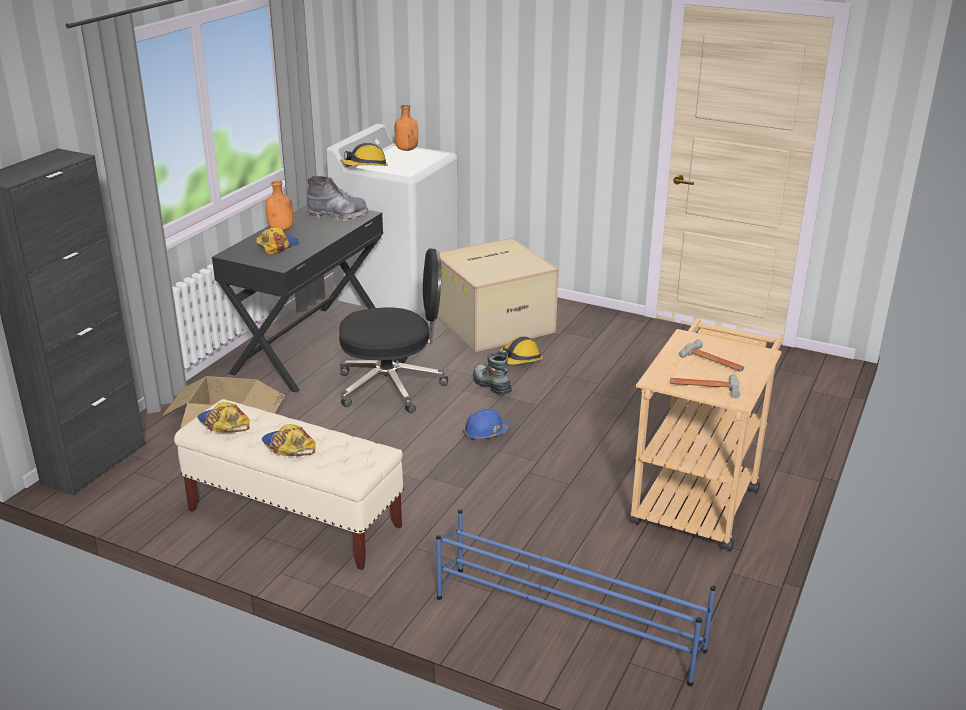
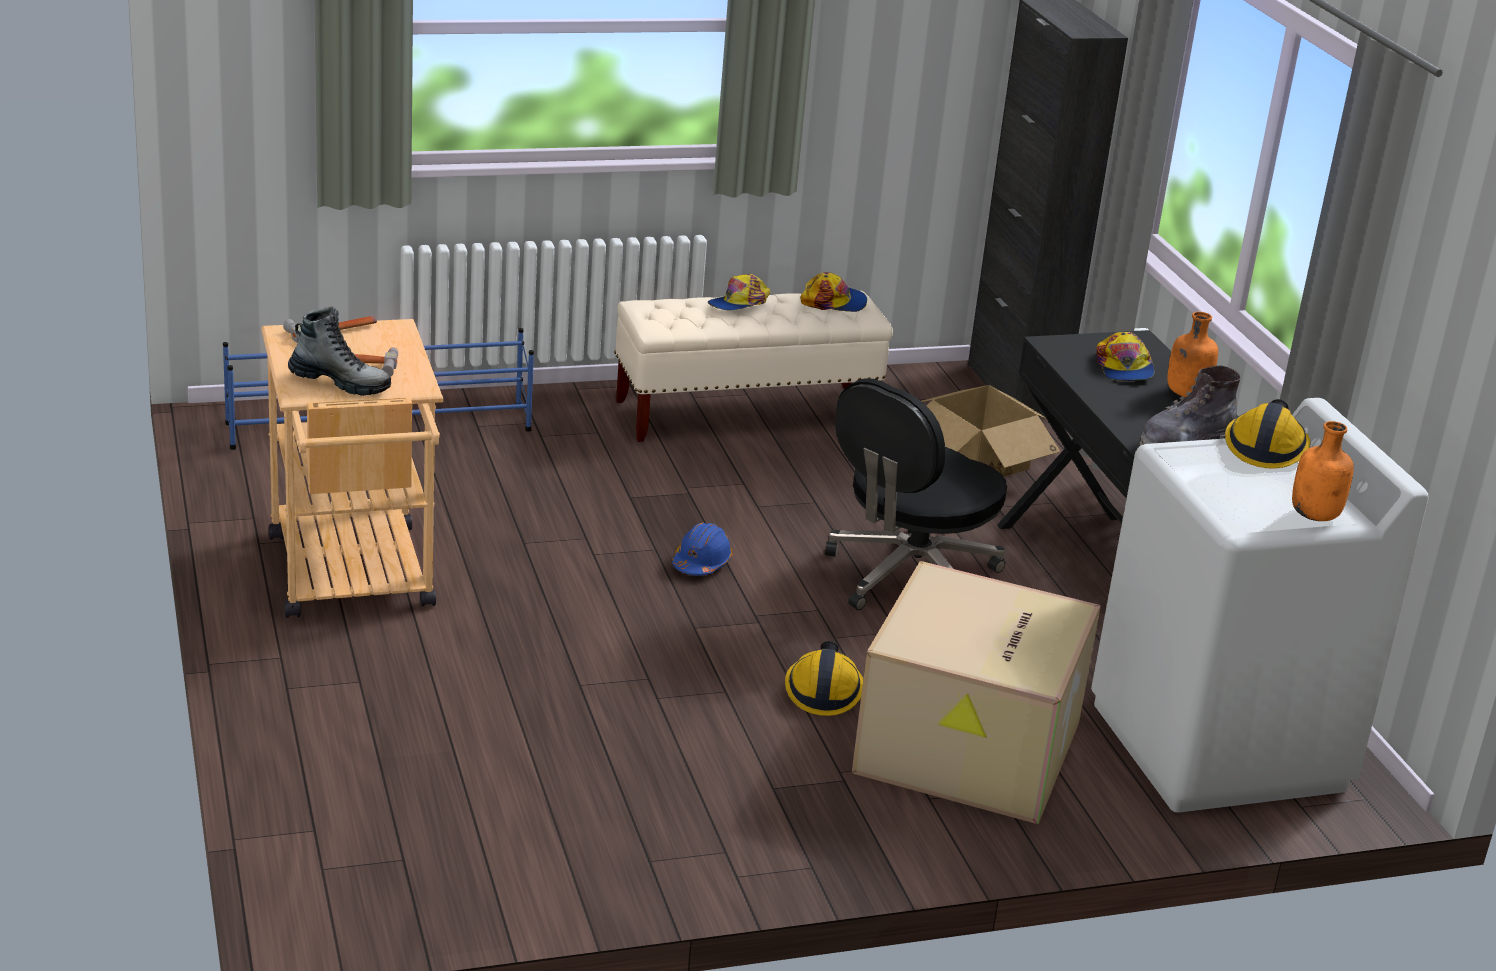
camera: 135 degrees right, 0 degrees up
(288, 446) = (739, 304): cap -> cap turned 135 degrees clockwise
(491, 385) = (795, 631): boot -> boot (340, 382)

